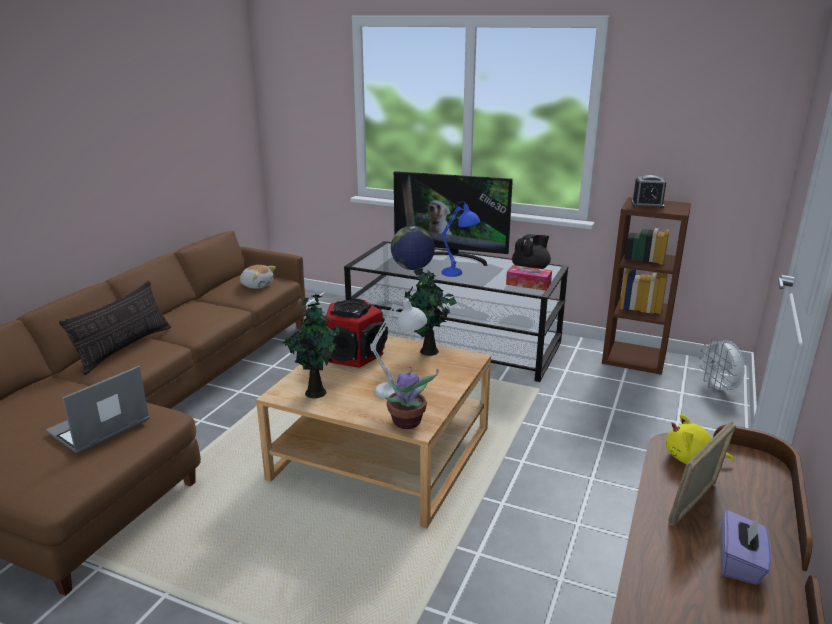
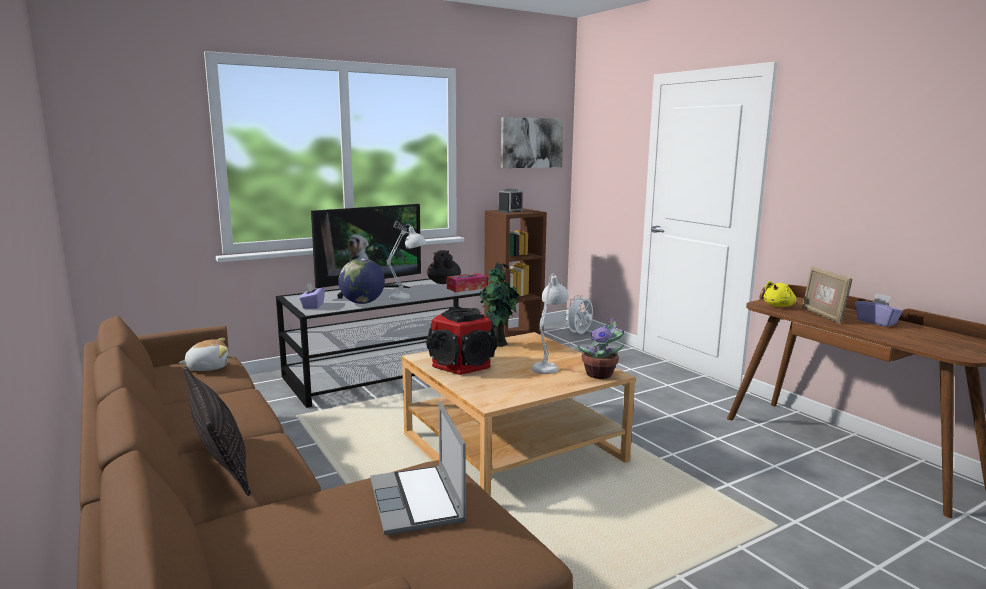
camera: 55 degrees left, 10 degrees down
(316, 391) = (506, 390): potted plant -> none
(378, 259) = (312, 306): none -> purple tissue box
(459, 274) = (408, 296): blue table lamp -> white table lamp
(718, 389) = (579, 334): white fan -> white fan turned 105 degrees clockwise
(721, 115) = (531, 143): none -> picture

